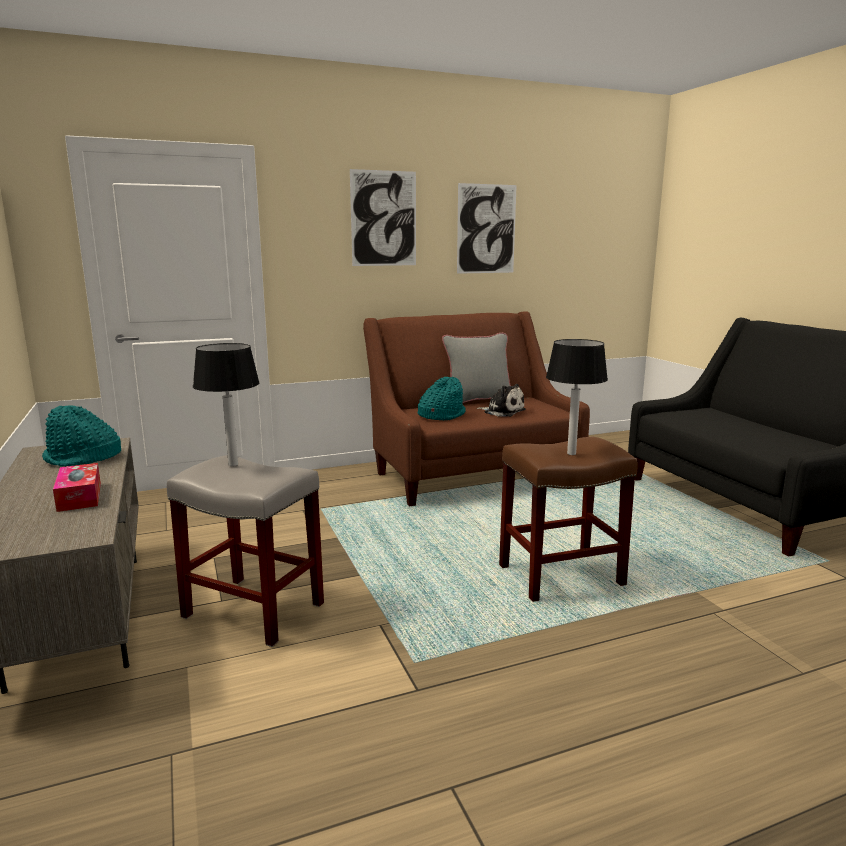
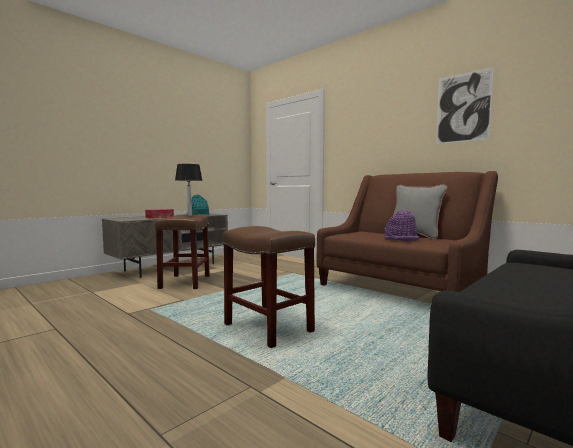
camera: 65 degrees right, 10 degrees down
(252, 610) = (185, 282): grey stool -> brown stool
(384, 218) = (385, 113): picture -> none
(441, 415) = (362, 234): turquoise hat -> none
(502, 411) = (401, 239): plush toy -> purple hat
(571, 453) = (257, 231): table lamp -> none

